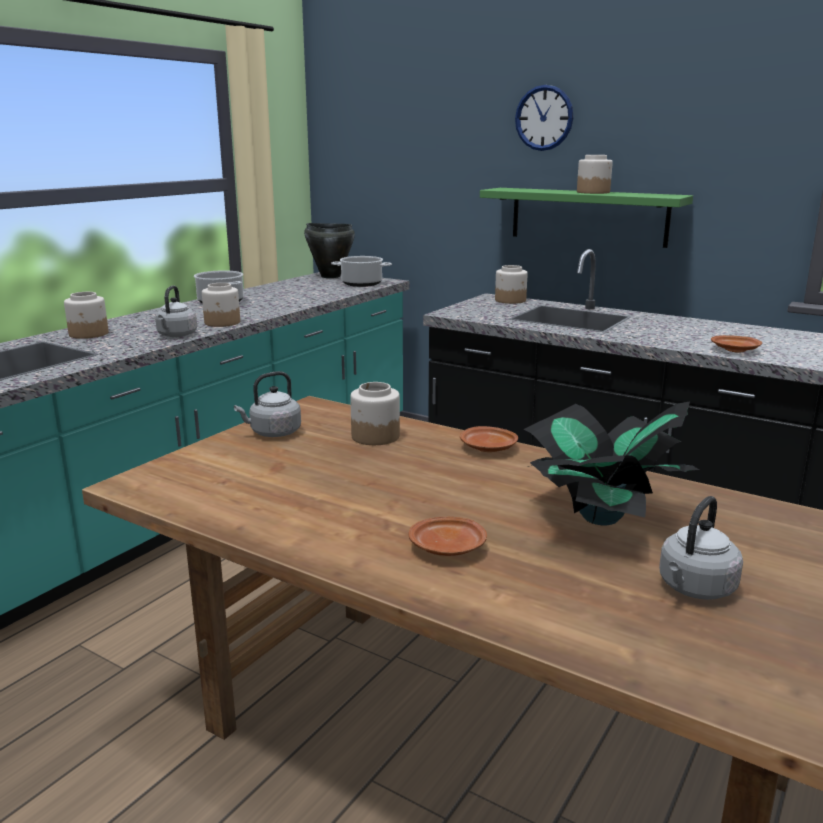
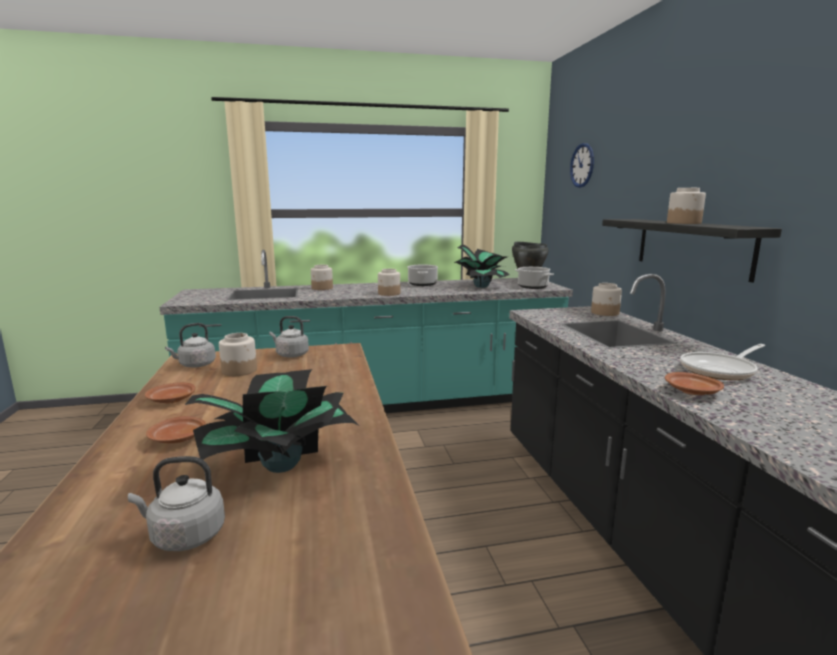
camera: 45 degrees right, 5 degrees down
(176, 335) = (350, 295): grey kettle -> grey kettle (195, 365)
(304, 292) = (481, 286): none -> potted plant
(375, 436) = (323, 372): jar -> jar (239, 370)
(489, 448) = (354, 400): brown plate -> brown plate (171, 400)
(544, 118) = (668, 157): wall clock -> wall clock (582, 165)
(588, 216) = (692, 246): green shelf -> black shelf
(708, 331) = (720, 370): none -> frying pan

